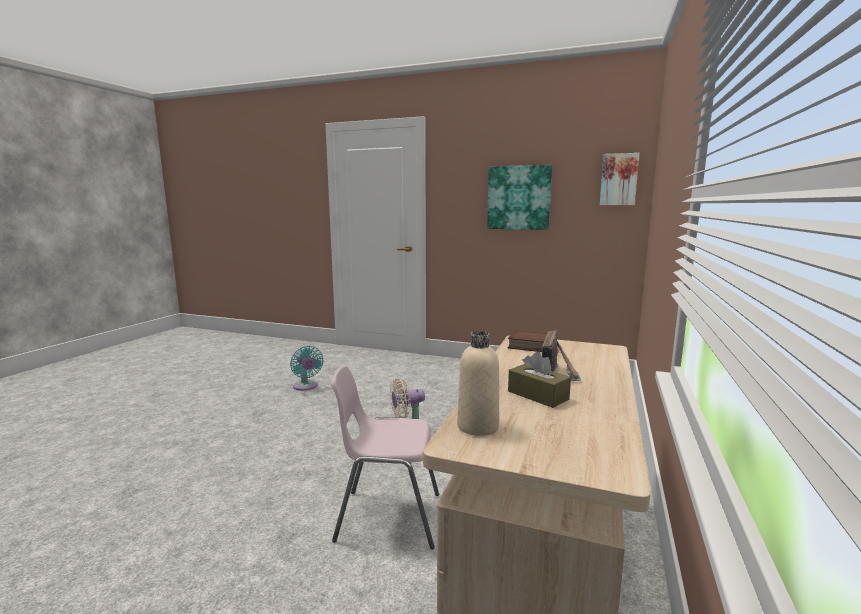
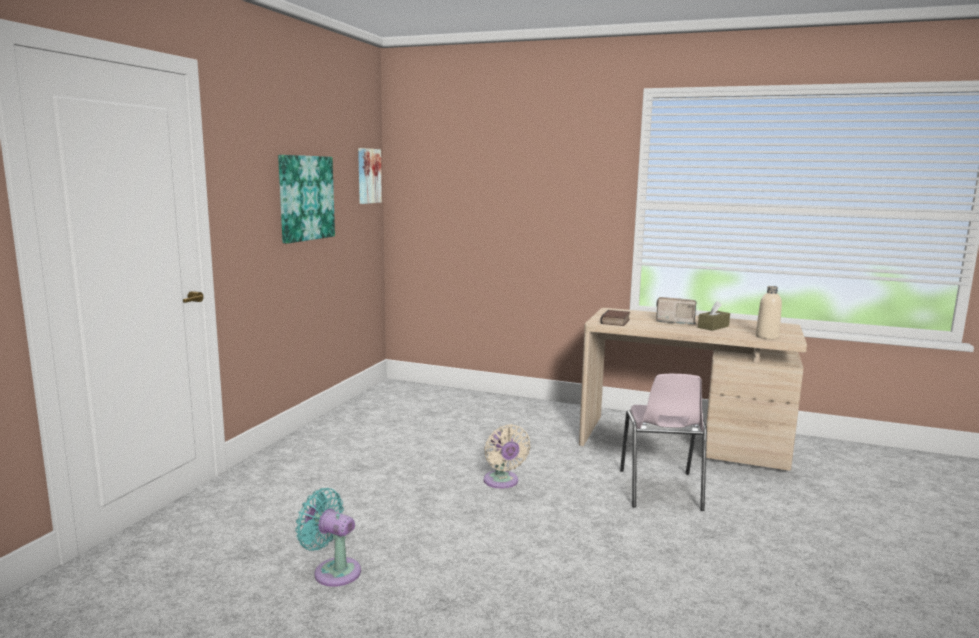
camera: 90 degrees left, 0 degrees up
(306, 387) = (333, 571): turquoise fan -> turquoise fan turned 120 degrees counterclockwise

